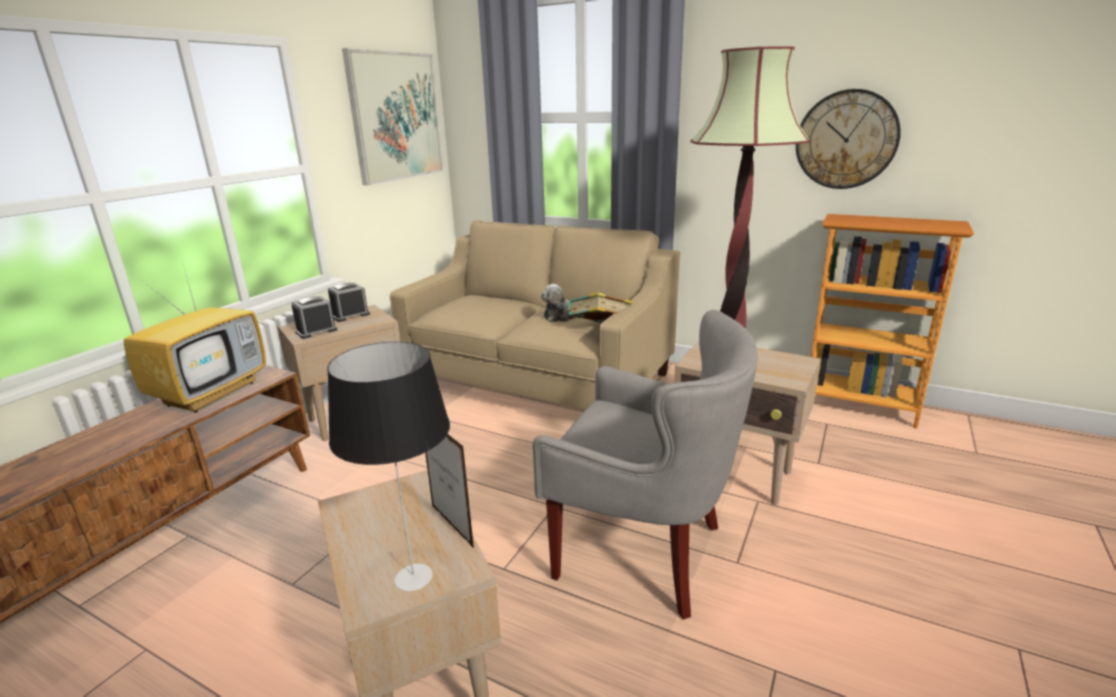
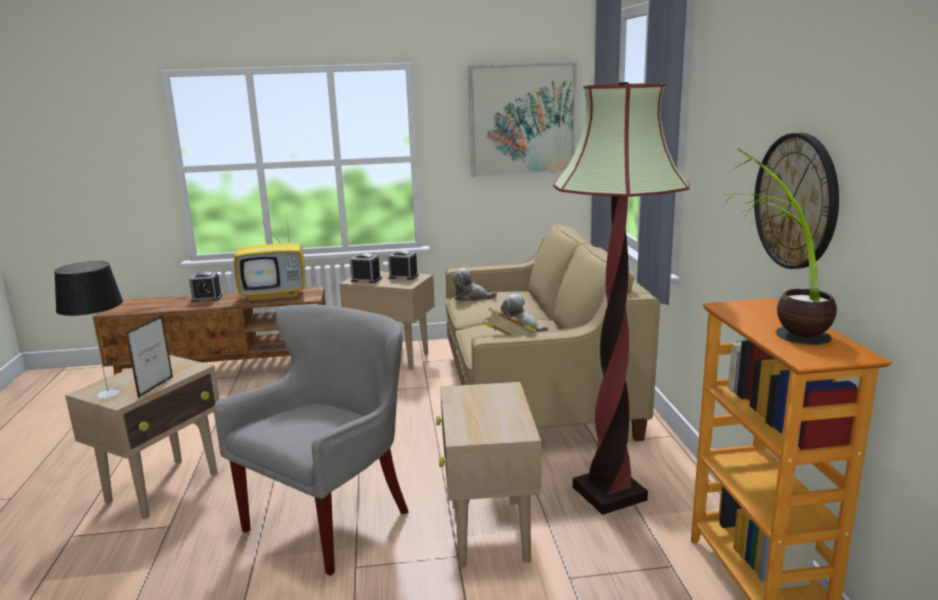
camera: 55 degrees right, 5 degrees down
(90, 440) = (207, 298): none -> alarm clock
(449, 312) = (471, 297): none -> plush toy
(643, 553) = (332, 520): grey armchair -> grey armchair turned 135 degrees counterclockwise
(888, 222) = (777, 326): none -> potted plant

